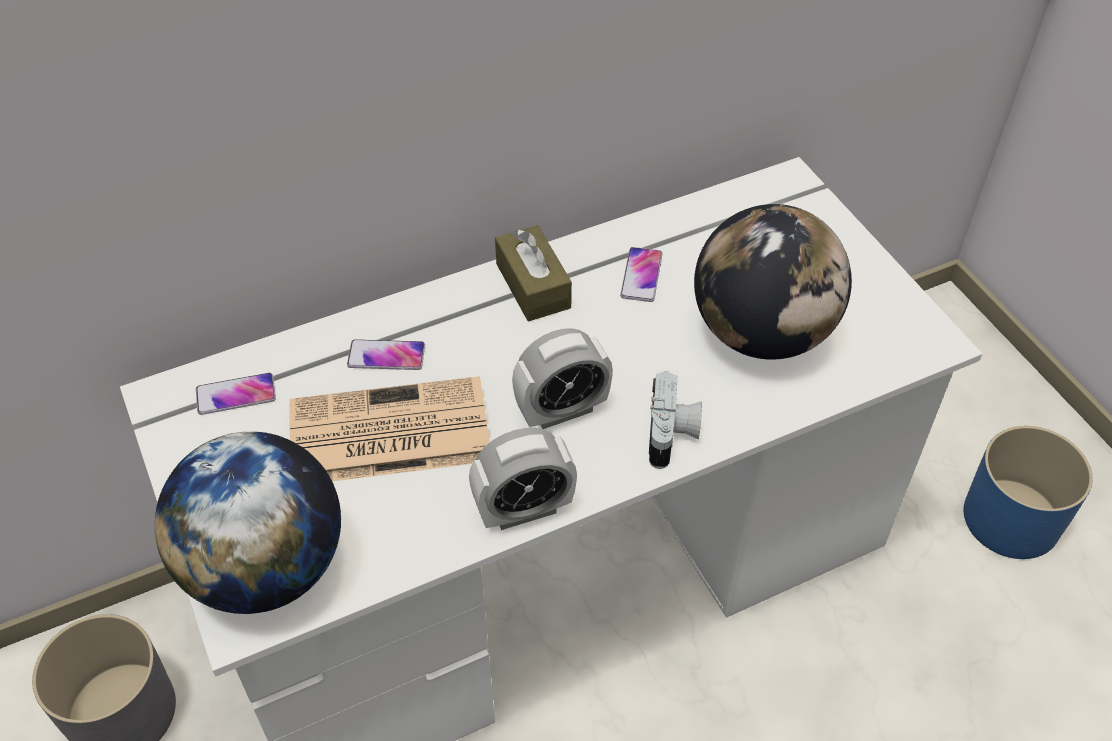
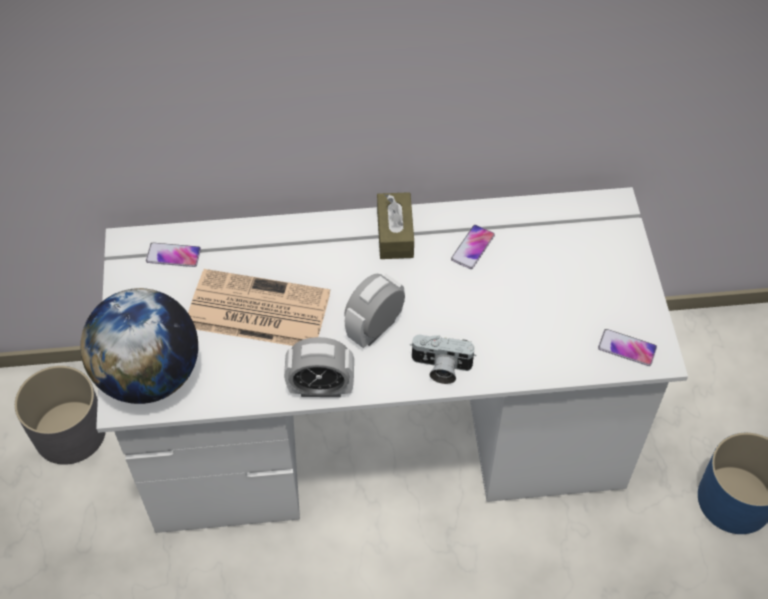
camera: 20 degrees right, 5 degrees up
(386, 356) = (277, 256): phone -> phone (627, 348)
(562, 410) = (375, 328): alarm clock -> alarm clock turned 135 degrees clockwise
(673, 434) = (440, 368): camera -> camera turned 75 degrees clockwise
(762, 333) = (536, 314): globe -> none

